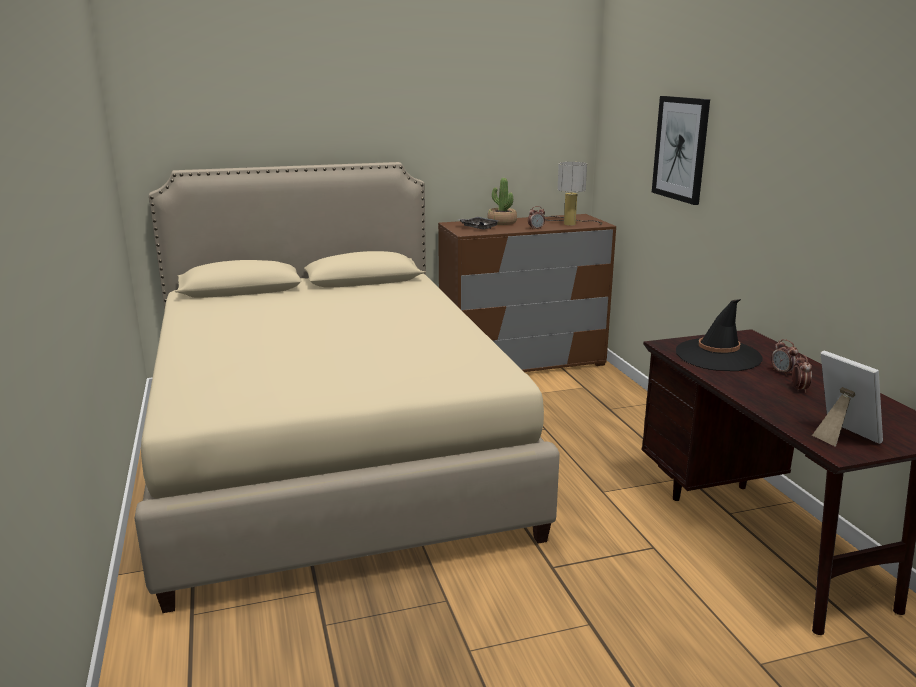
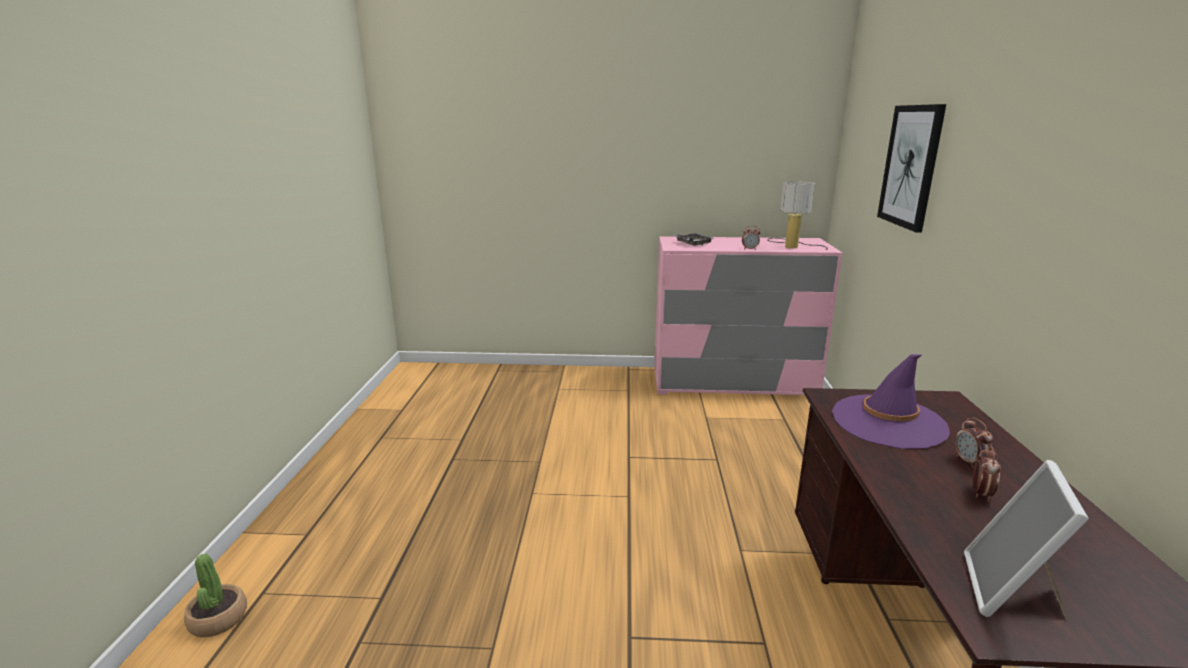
camera: 20 degrees right, 0 degrees up
(329, 451) = (496, 444): beige bed -> none
(501, 222) = (721, 240): potted plant -> potted plant (218, 619)
(522, 362) = (732, 382): brown dresser -> pink dresser
(718, 355) = (888, 422): black hat -> purple hat
(840, 435) = (1010, 593): picture frame -> picture frame turned 150 degrees counterclockwise

